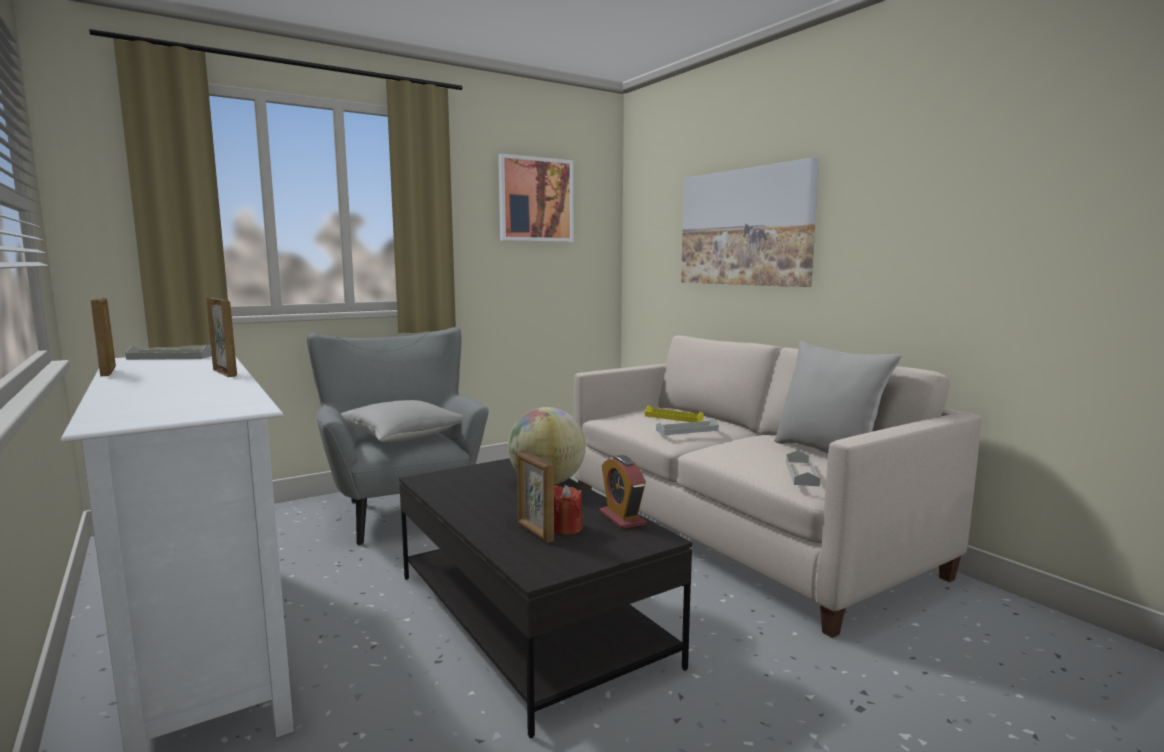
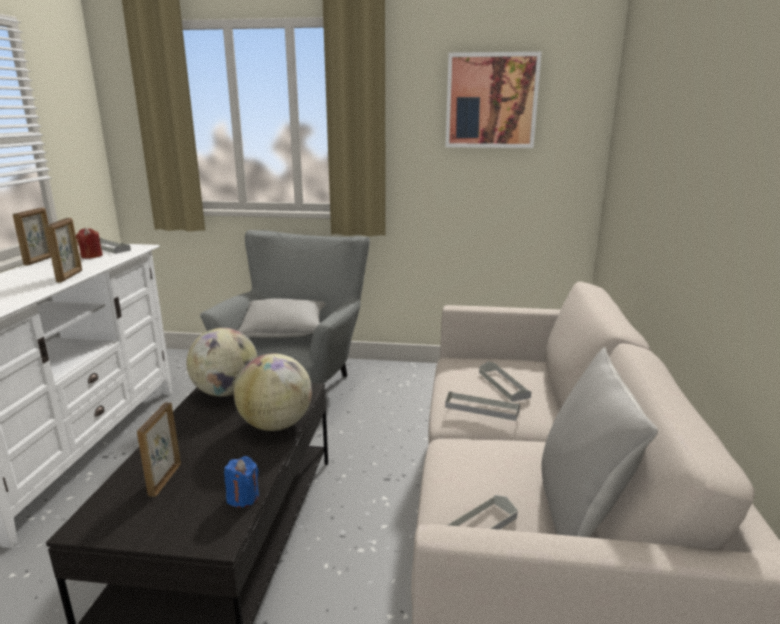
camera: 40 degrees right, 10 degrees up
(449, 480) = (226, 392): none -> globe
(566, 528) = (189, 487): red candle -> red candle (91, 256)
(622, 518) = (243, 497): alarm clock -> blue candle
(673, 417) = (503, 384): yellow tray -> grey tray
(745, 227) = (677, 153): picture -> none

